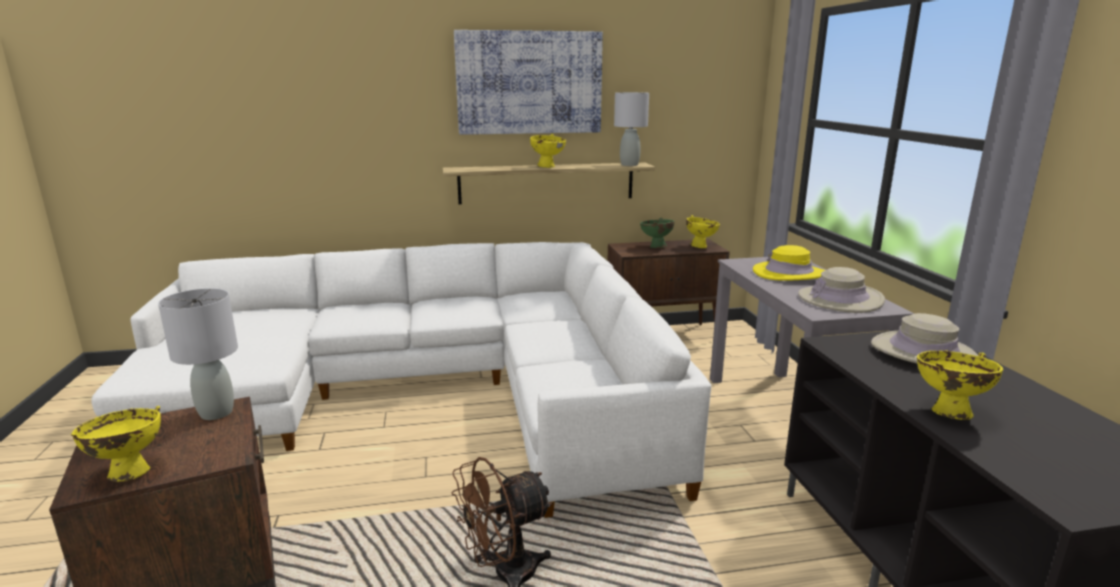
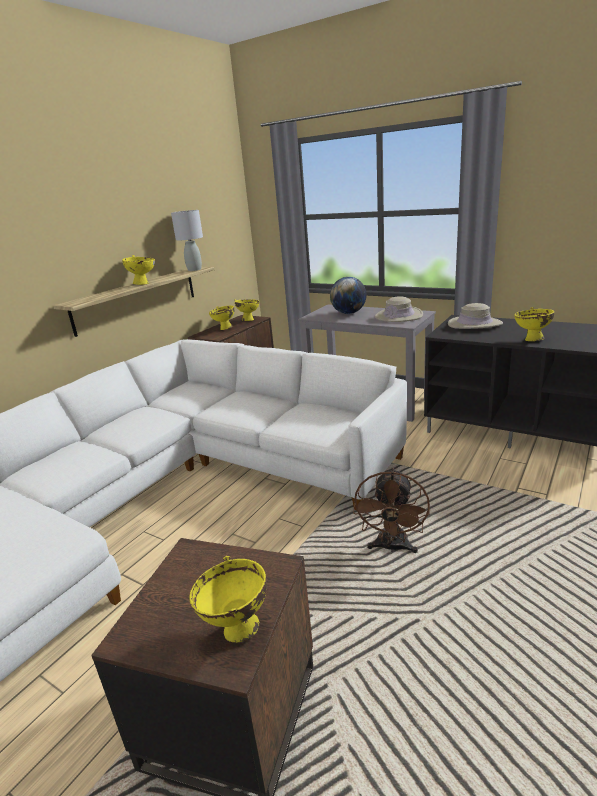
camera: 45 degrees left, 5 degrees up
(216, 413) = (188, 560): grey table lamp -> none
(529, 83) = (105, 212): picture -> none
(656, 247) = (224, 329): green bowl -> yellow bowl
(789, 273) = (348, 313): yellow hat -> globe

